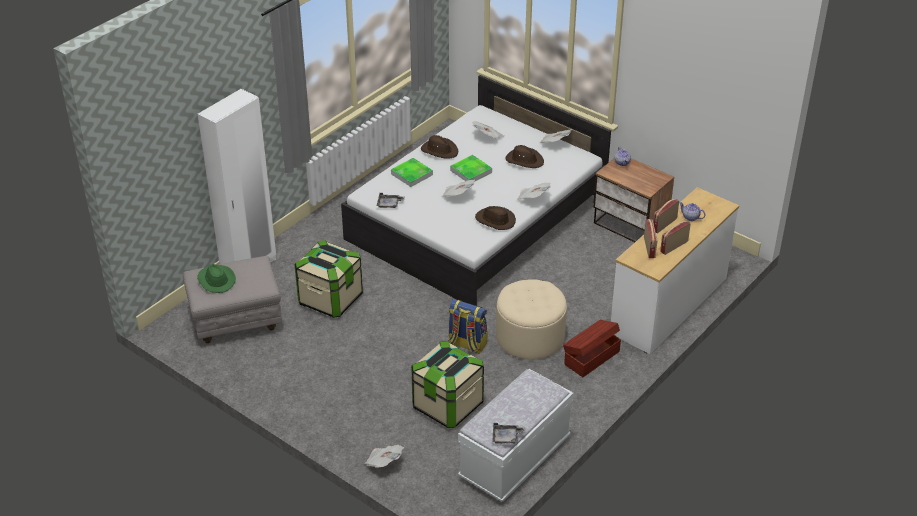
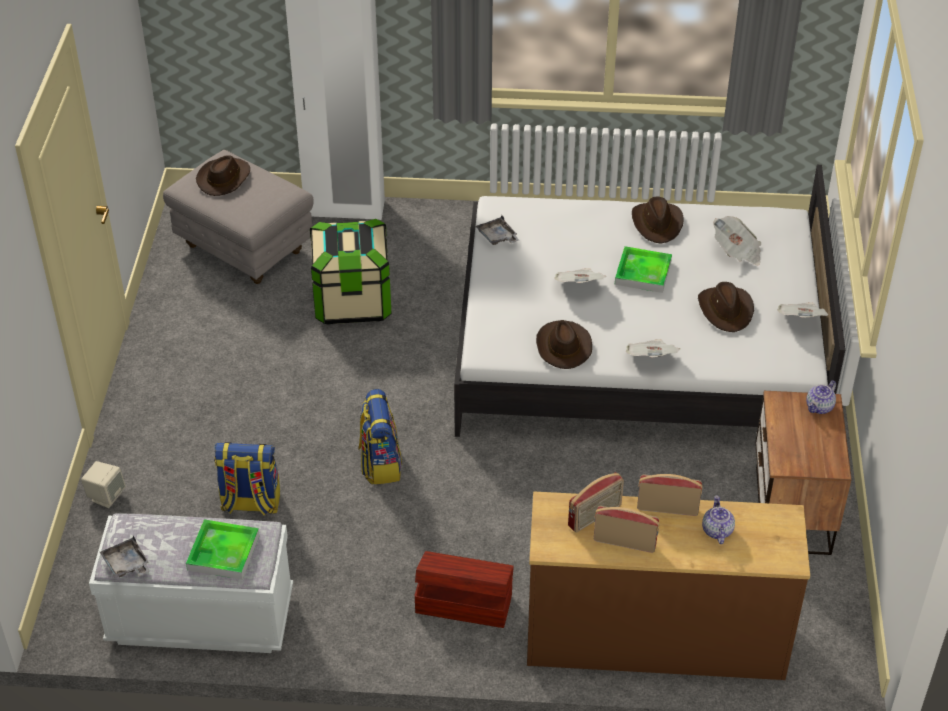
camera: 55 degrees right, 5 degrees up
(216, 280) = (224, 178): green hat -> brown hat
(384, 462) = (106, 496): newspaper -> beige speaker
(412, 174) = (579, 225): tray -> tray (223, 552)
(447, 405) = (250, 503): storage box -> backpack
(530, 337) = (448, 518): beige ottoman -> none
(669, 306) = (655, 640): white dresser -> brown dresser

